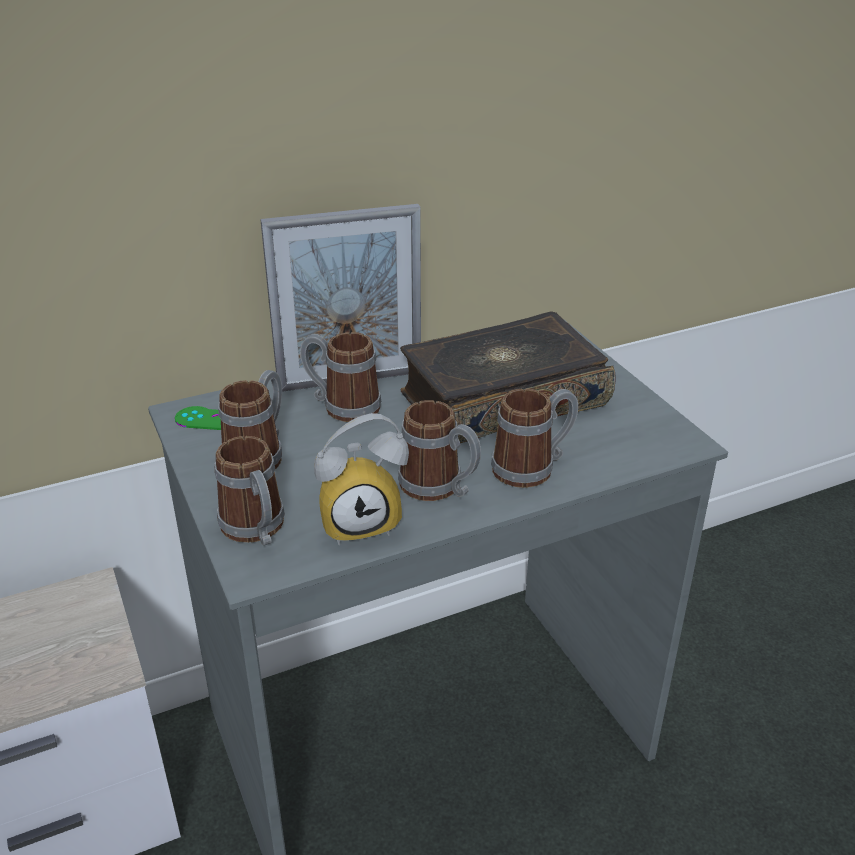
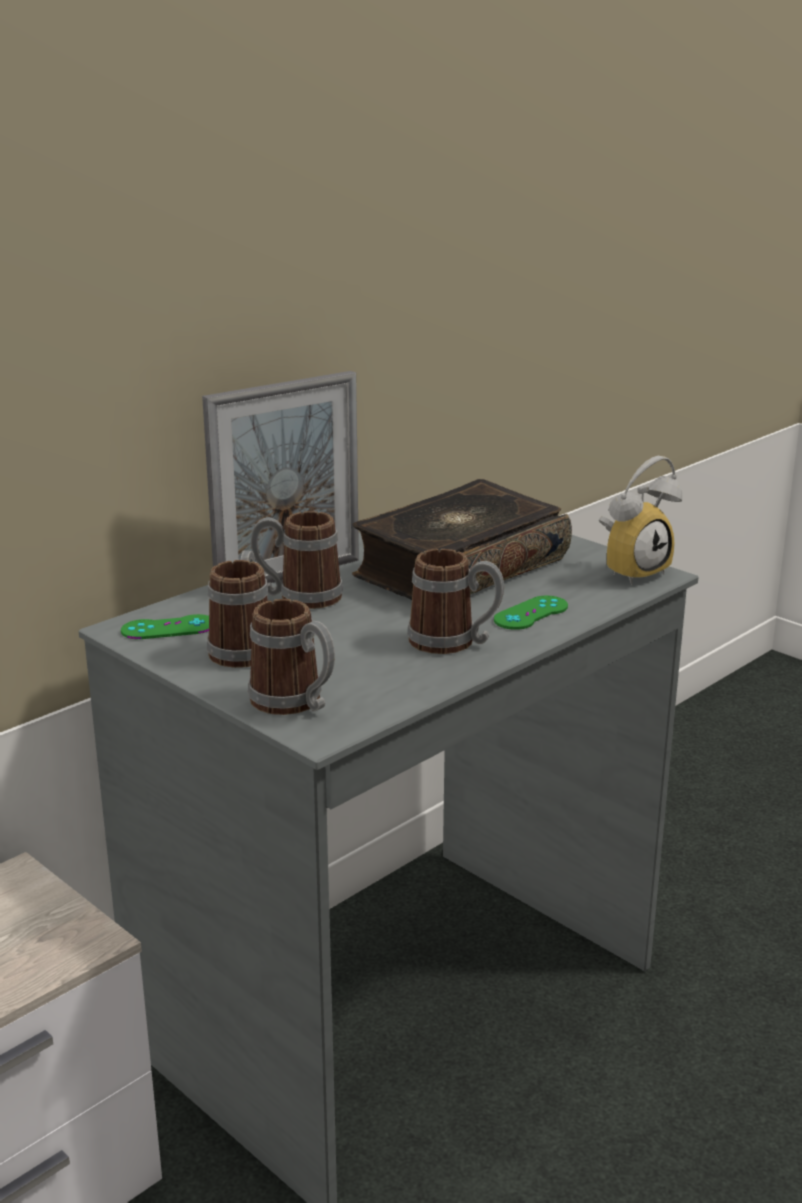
camera: 20 degrees left, 10 degrees down
(362, 521) = (398, 679): alarm clock -> alarm clock (632, 571)
(533, 467) = (531, 613): mug -> green game controller

